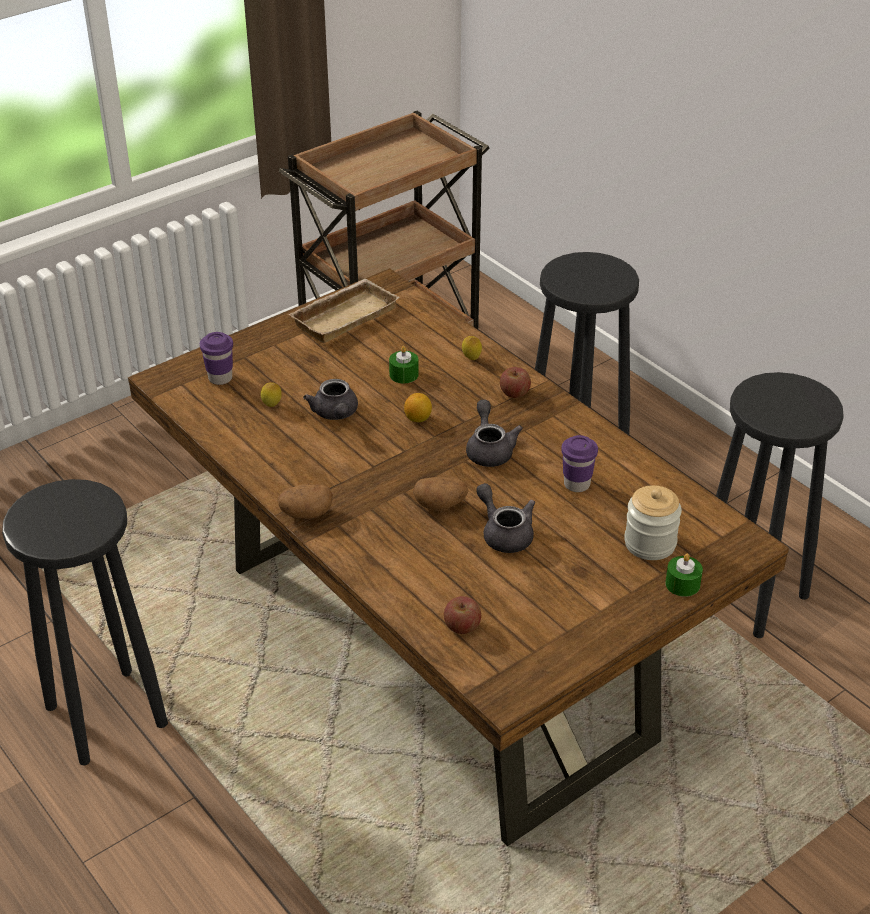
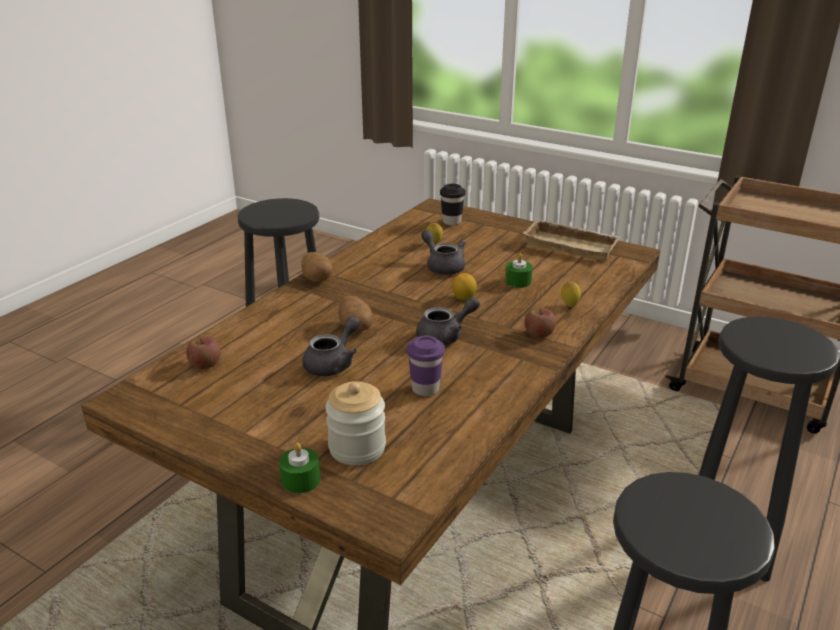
camera: 70 degrees right, 10 degrees down
(220, 378) = (451, 222): purple cup -> black cup
(335, 414) = (443, 266): grey teapot -> grey teapot turned 90 degrees clockwise

